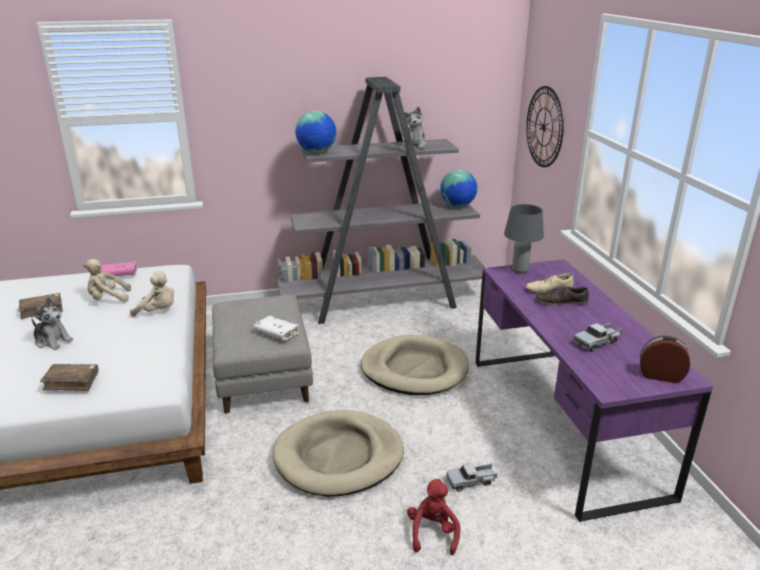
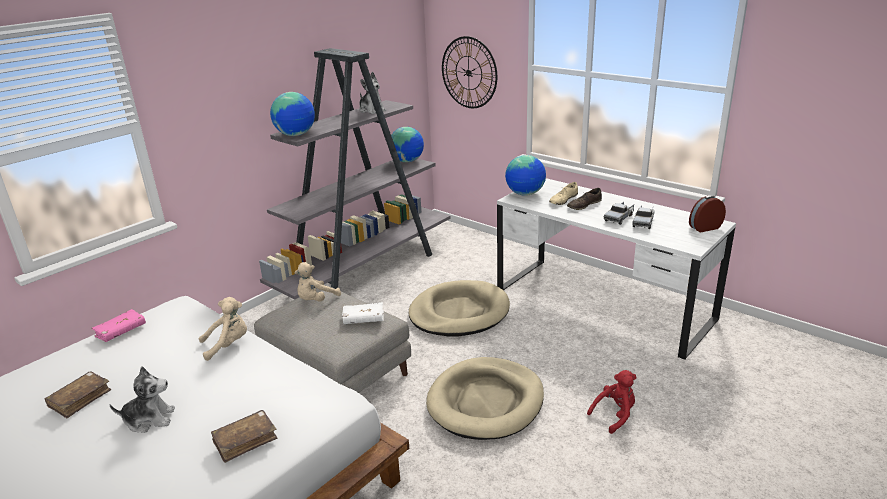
camera: 35 degrees left, 0 degrees up
(108, 299) = (147, 357): beige plush toy -> beige plush toy (316, 300)
(433, 533) = (615, 415): red plush toy -> red plush toy turned 90 degrees clockwise
(471, 481) = (595, 369): toy truck -> toy truck (619, 217)
(519, 270) = (525, 194): grey table lamp -> globe
(562, 422) = (602, 304): purple desk -> white desk

